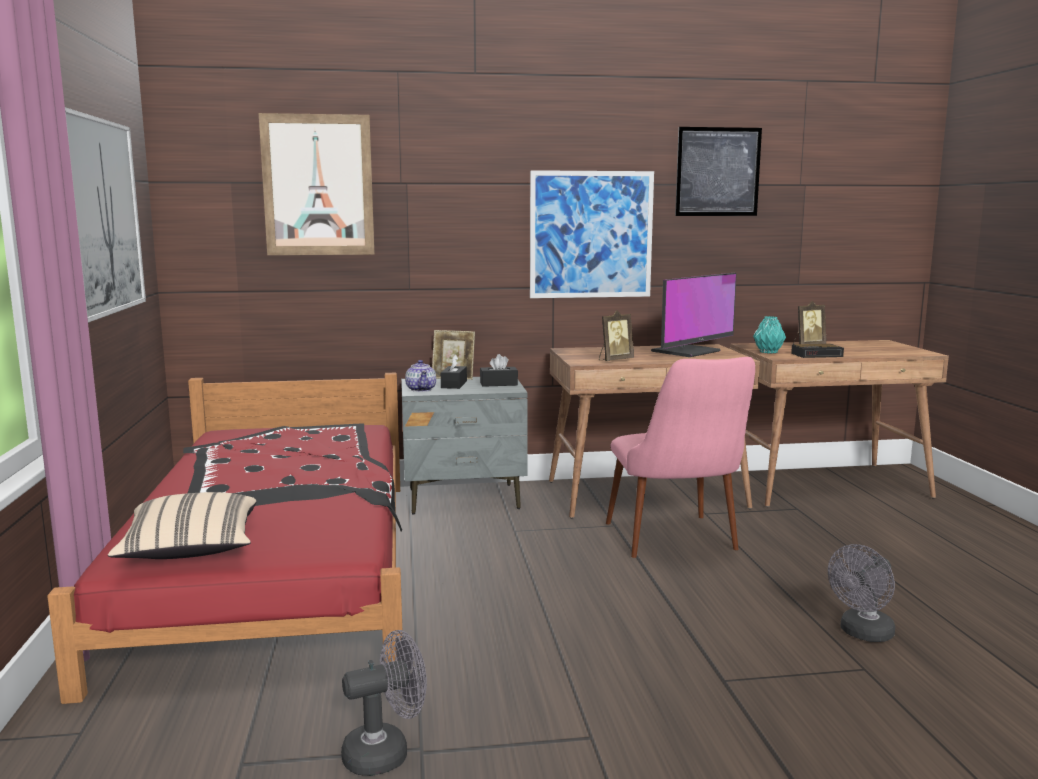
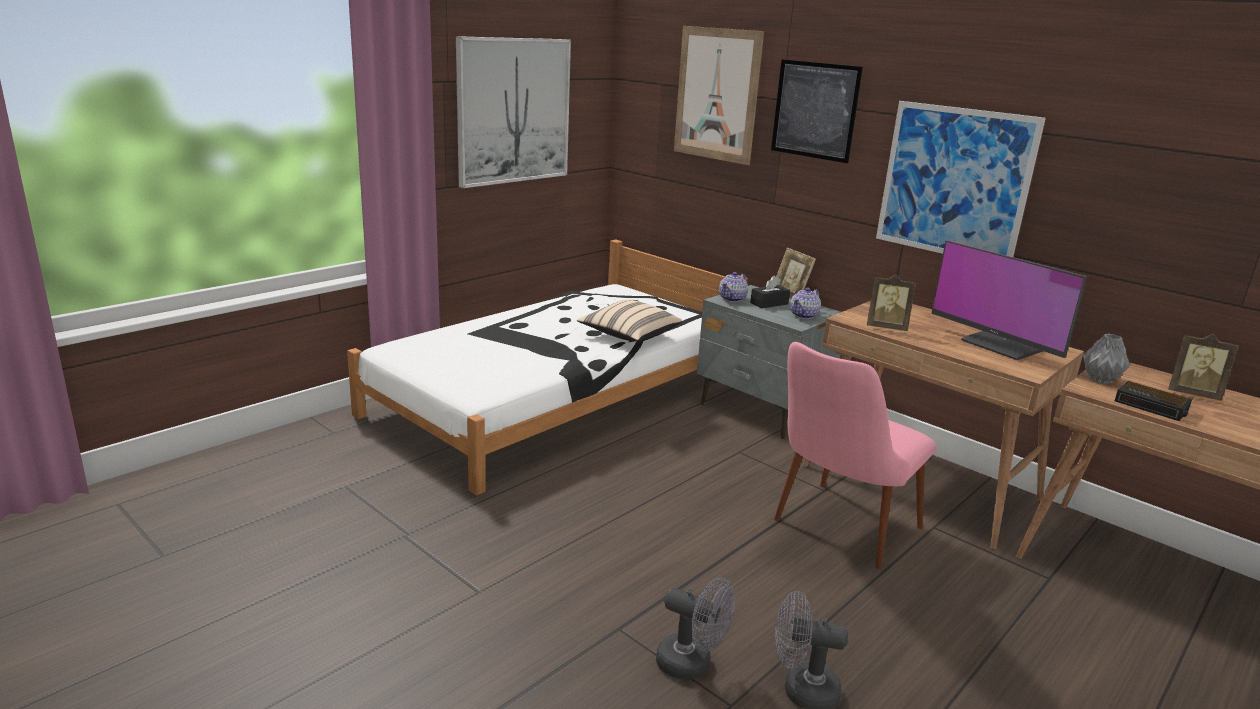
camera: 50 degrees right, 10 degrees up
(190, 550) = (423, 356): beige pillow -> beige pillow (629, 336)
(277, 566) = (558, 397): red bed -> white bed
(386, 753) = (394, 524): grey fan -> grey fan (692, 664)
(498, 384) = (804, 315): black tissue box -> teapot
(687, 351) = (1002, 345): monitor -> monitor turned 45 degrees clockwise
(717, 172) = (1139, 129): picture -> picture (815, 110)
(769, 352) = (1101, 380): turquoise vase -> grey vase

